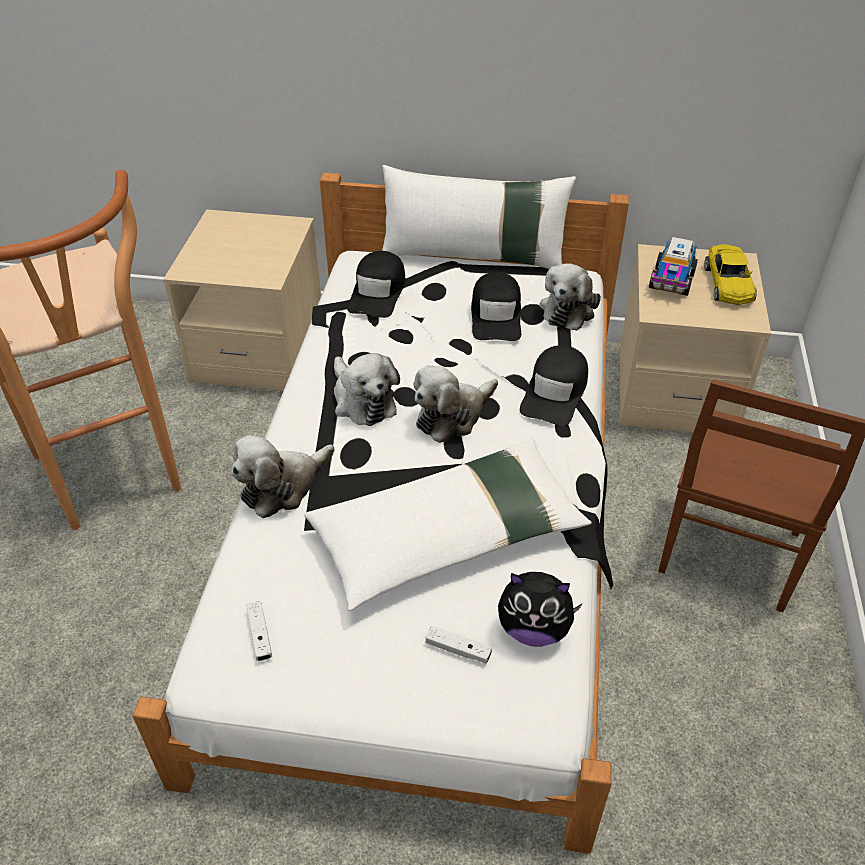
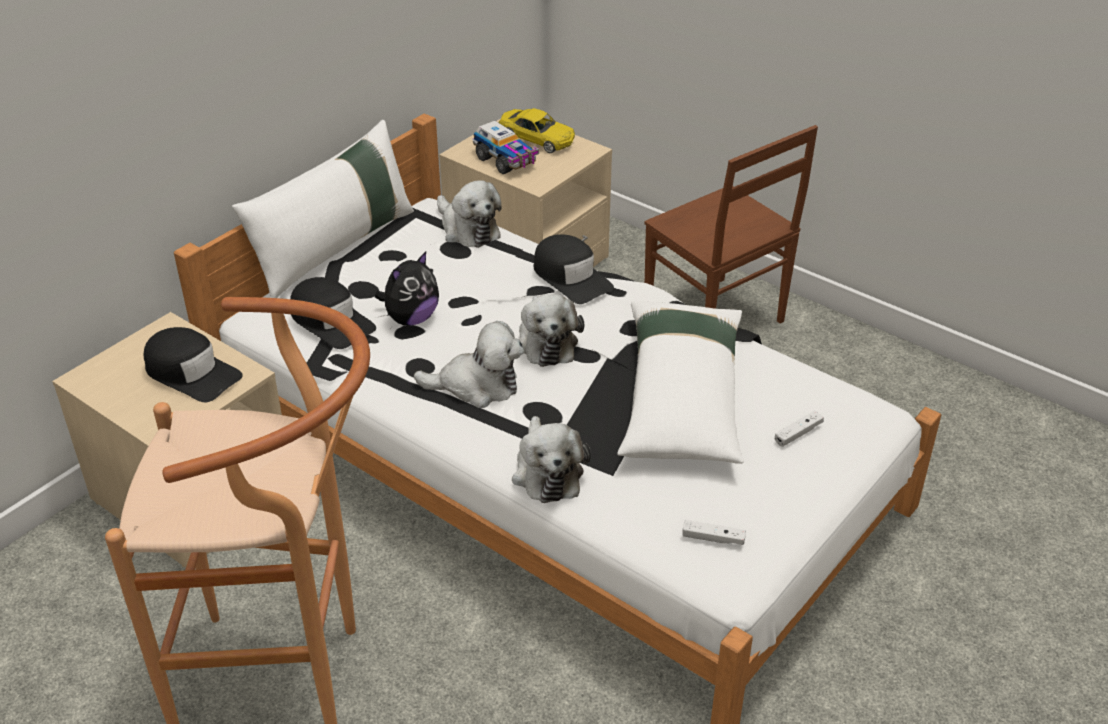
camera: 60 degrees left, 5 degrees down
(496, 315) = (442, 267): black cap -> black cap (191, 373)
(533, 629) = (803, 389): plush toy -> plush toy (411, 318)

